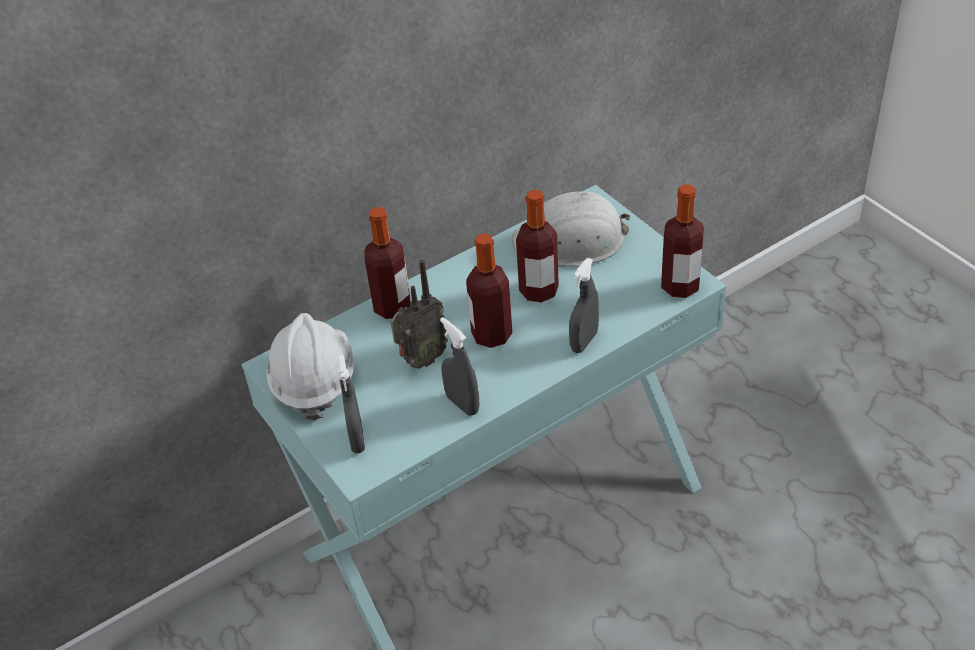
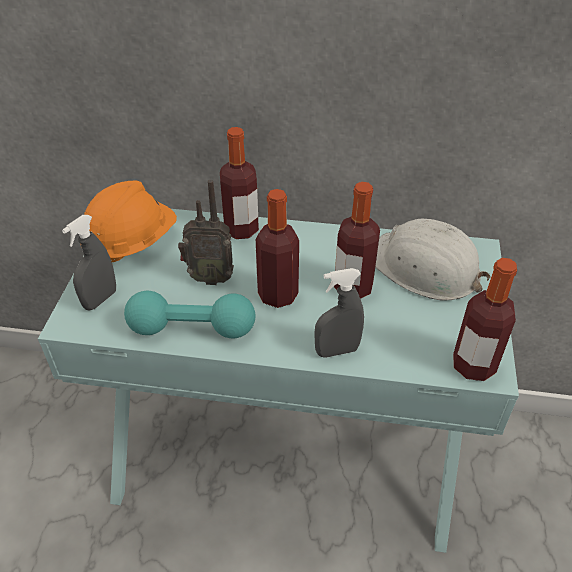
camera: 40 degrees right, 0 degrees up
(314, 382) = (131, 243): white hard hat -> orange hard hat
(462, 404) = (192, 329): grey spray bottle -> turquoise dumbbell

